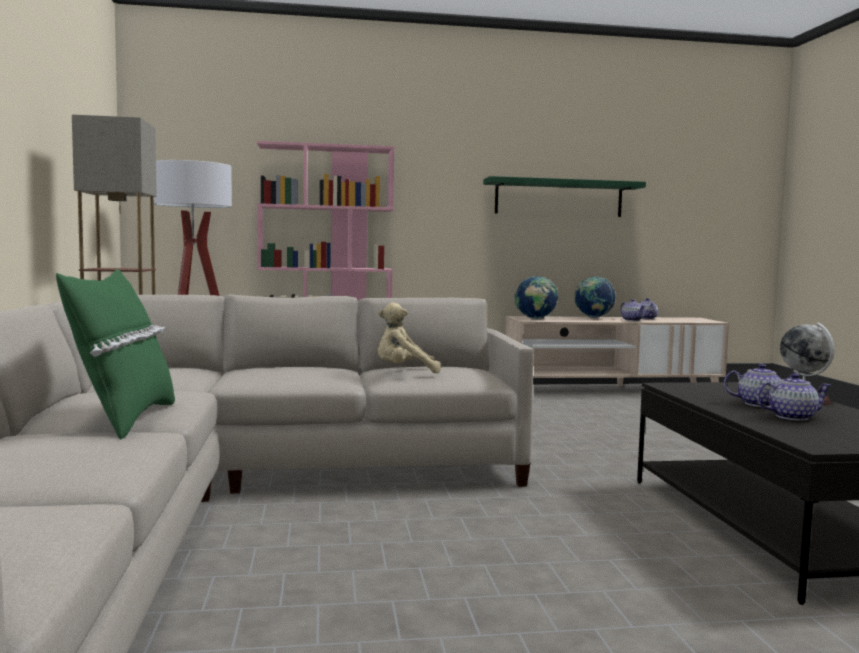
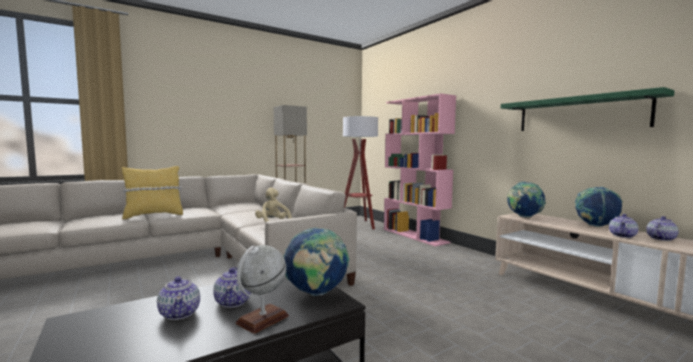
camera: 65 degrees right, 0 degrees up
(123, 420) = (153, 215): green pillow -> yellow pillow
(737, 386) = (316, 293): none -> globe

